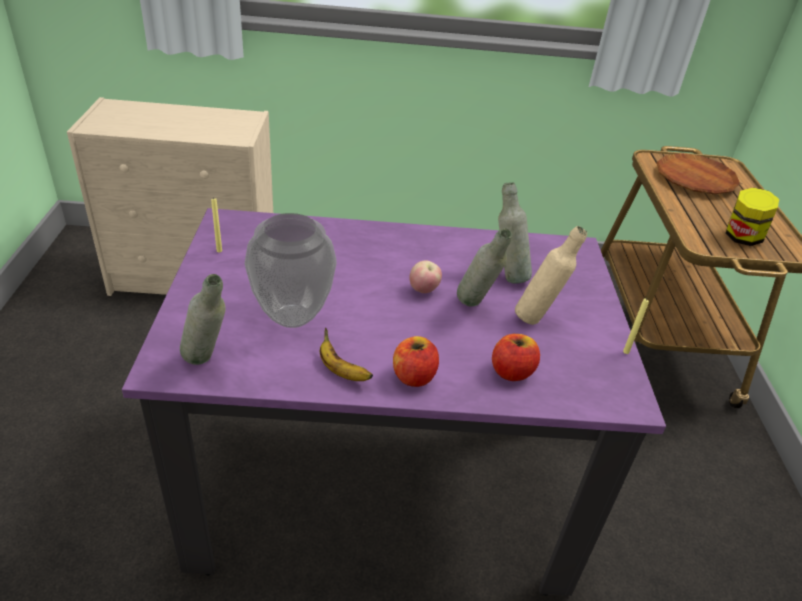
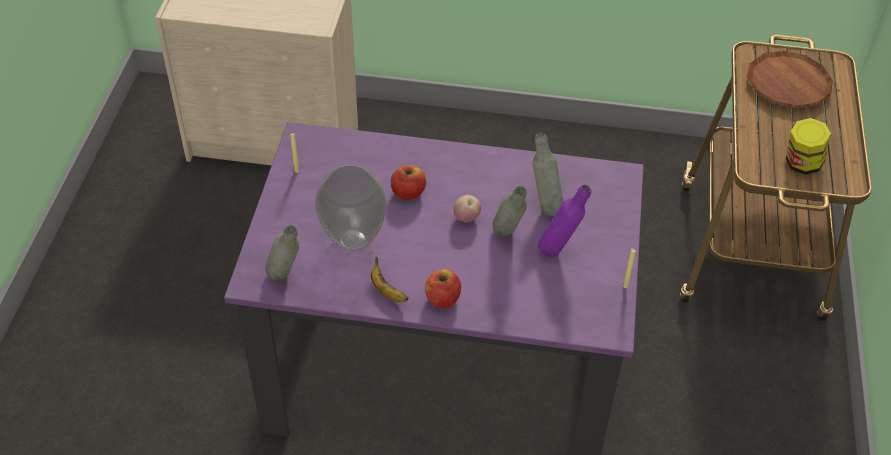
camera: 10 degrees right, 10 degrees up
(511, 372) = (522, 299): apple -> apple (408, 192)
(538, 318) = (559, 250): beige bottle -> purple bottle

